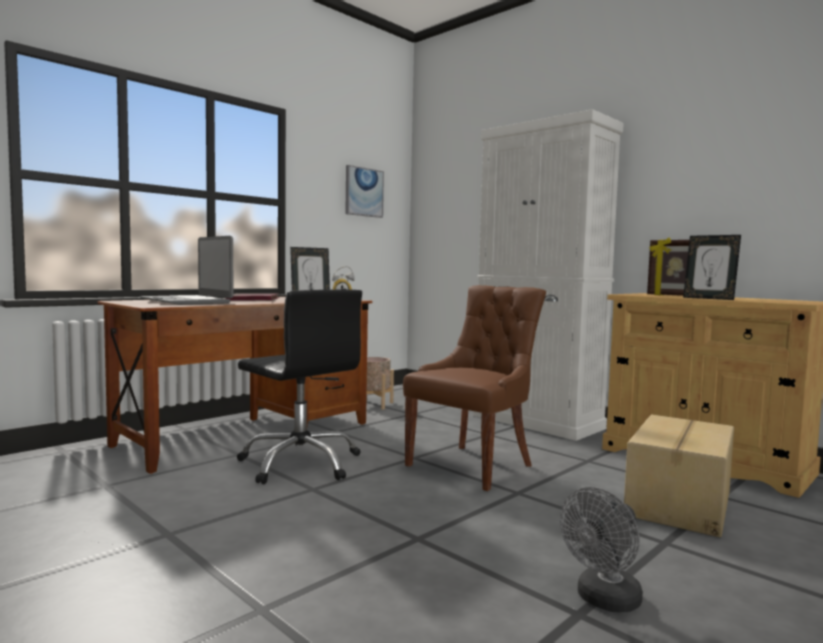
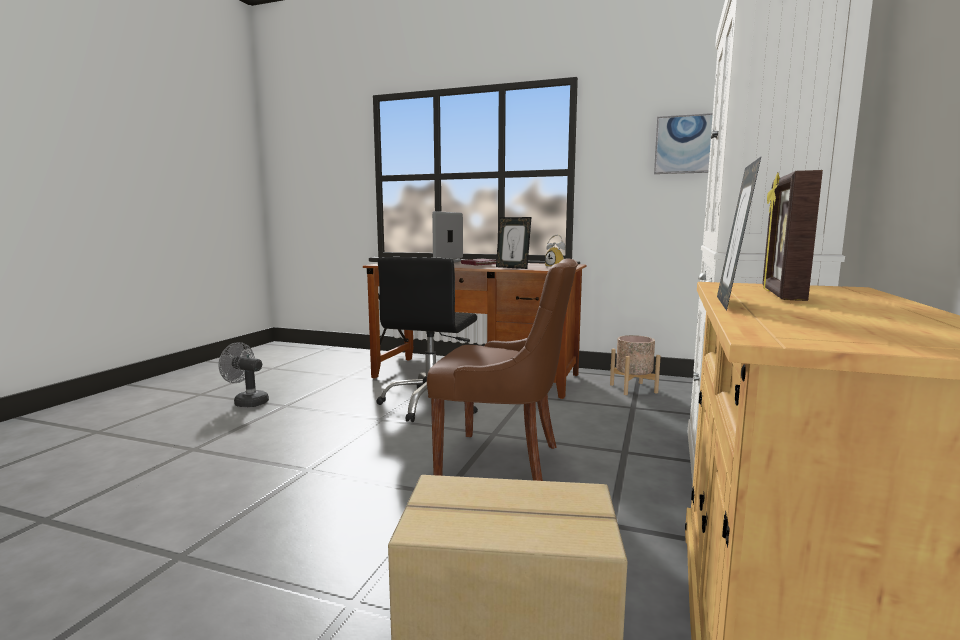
camera: 65 degrees right, 5 degrees up
(603, 600) = (203, 568): grey fan -> grey fan (247, 402)

